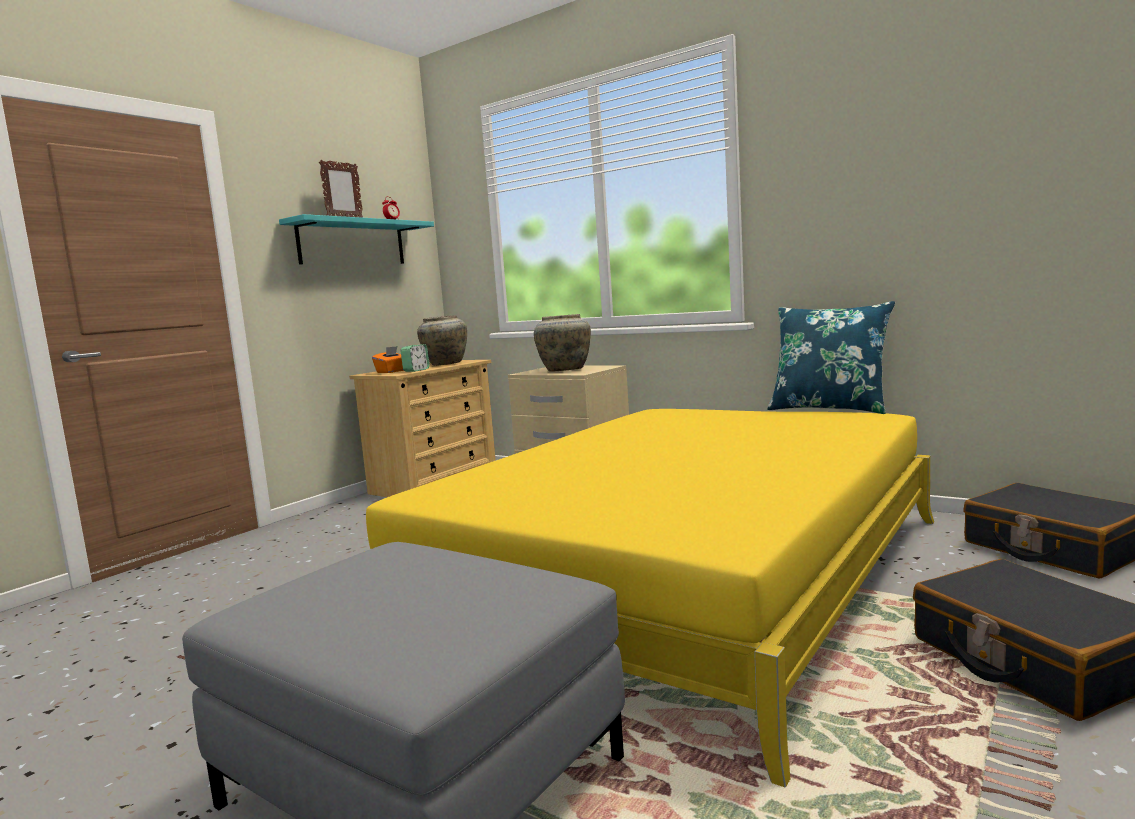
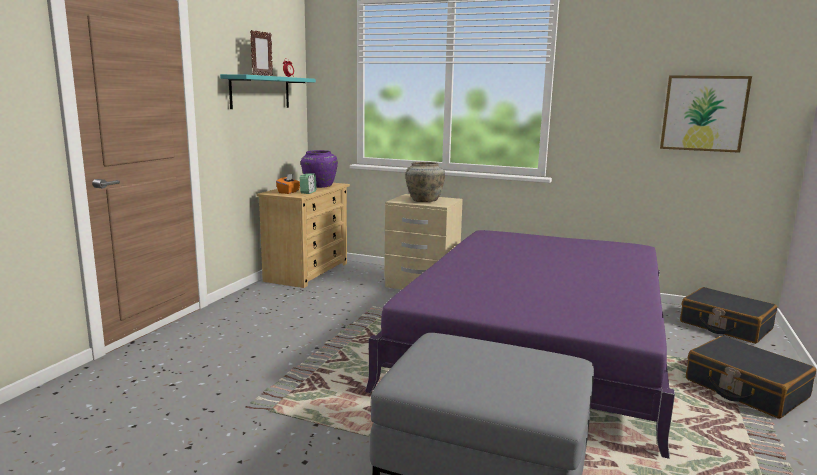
camera: 15 degrees left, 5 degrees up
(445, 364) = (319, 186): beige vase -> purple vase
(683, 574) = (536, 343): yellow bed -> purple bed
(829, 409) = (602, 238): blue pillow -> none
(982, 186) = (703, 113): none -> picture

